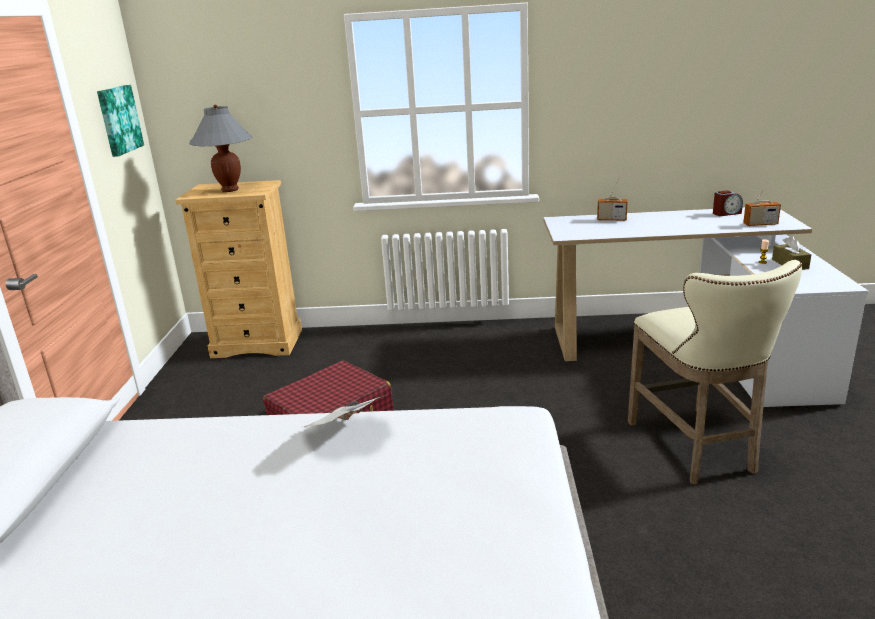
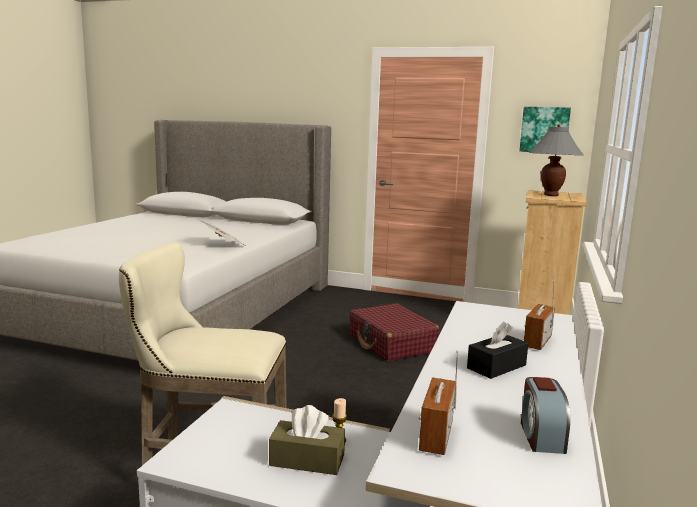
camera: 105 degrees right, 10 degrees down
(665, 223) = (496, 366): none -> black tissue box

